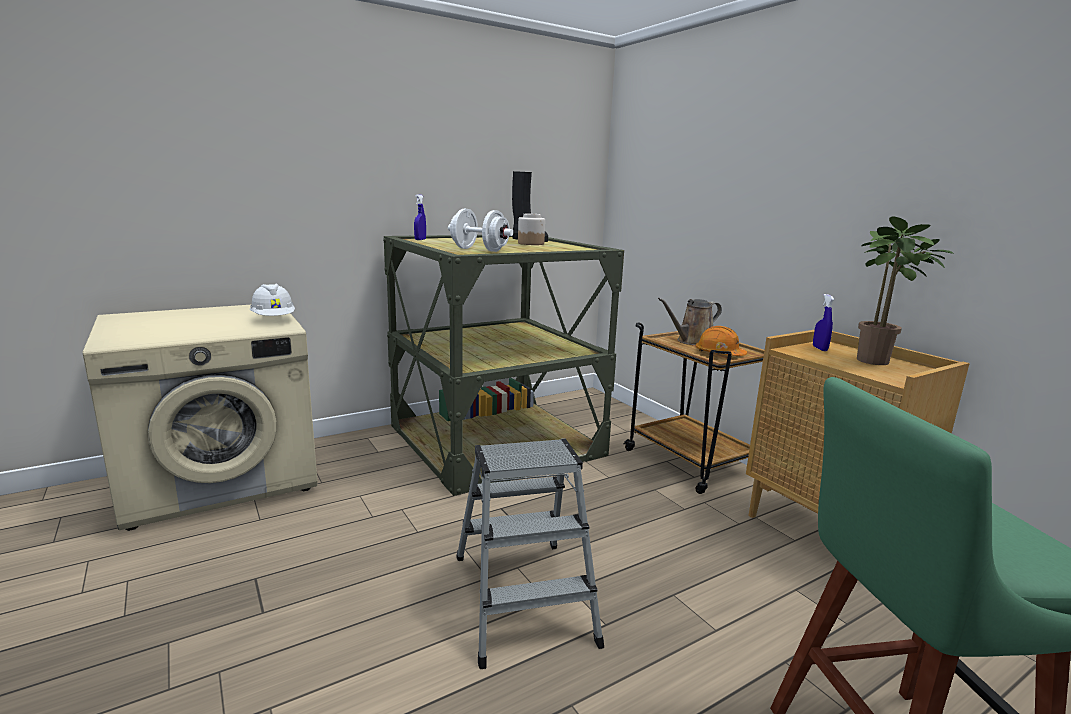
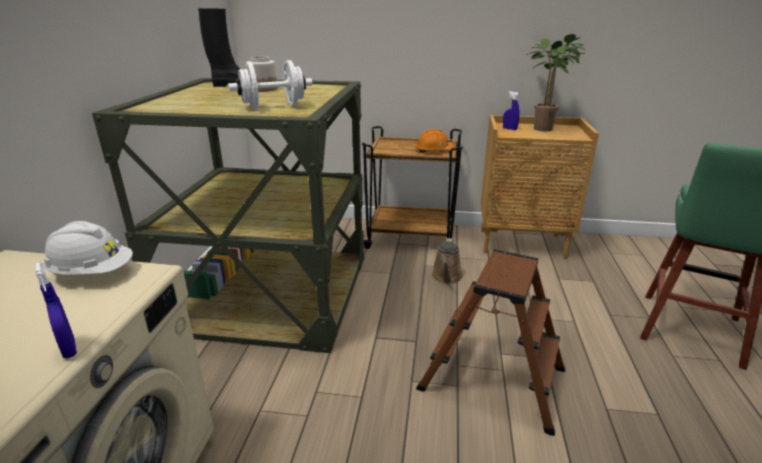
camera: 50 degrees left, 10 degrees up
(420, 240) = (164, 108): blue spray bottle -> blue spray bottle (69, 349)
(522, 597) = (492, 379): grey step ladder -> brown step ladder
(692, 341) = (398, 147): brown watering can -> brown watering can (446, 277)

